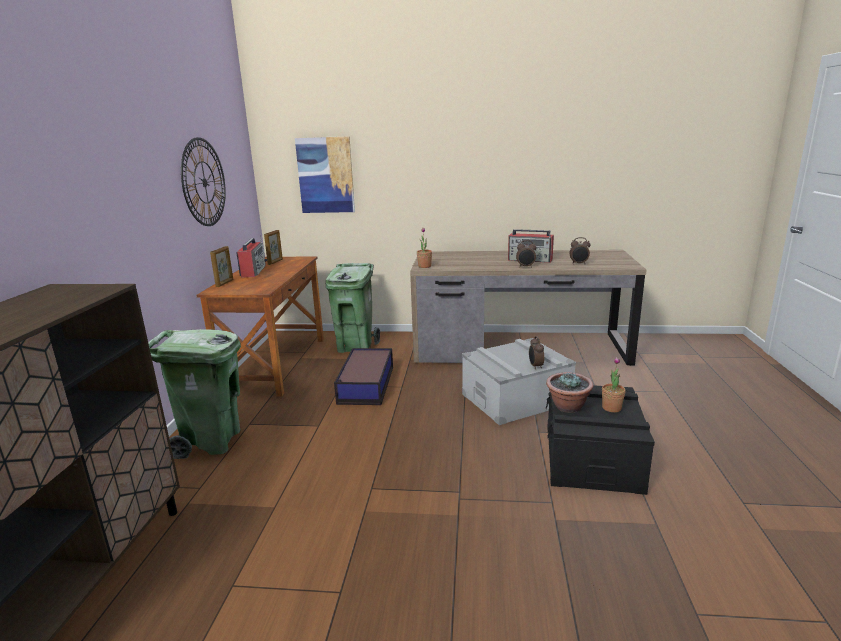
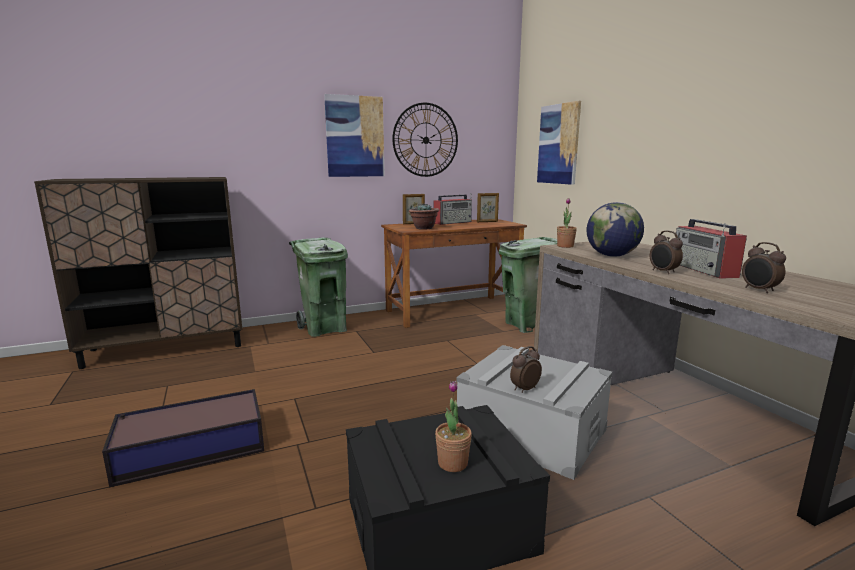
camera: 60 degrees right, 5 degrees down
(154, 189) = (355, 136): none -> picture
(365, 385) = (460, 349): storage box -> storage box (190, 448)
(471, 265) = (612, 256): none -> globe
(568, 407) = (423, 428): potted plant -> potted plant (423, 228)

